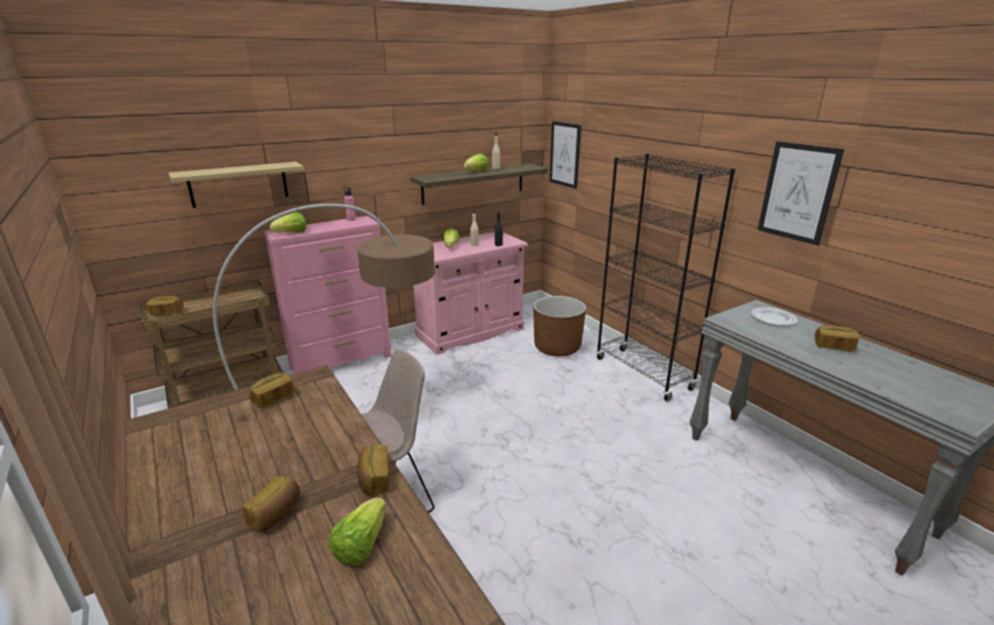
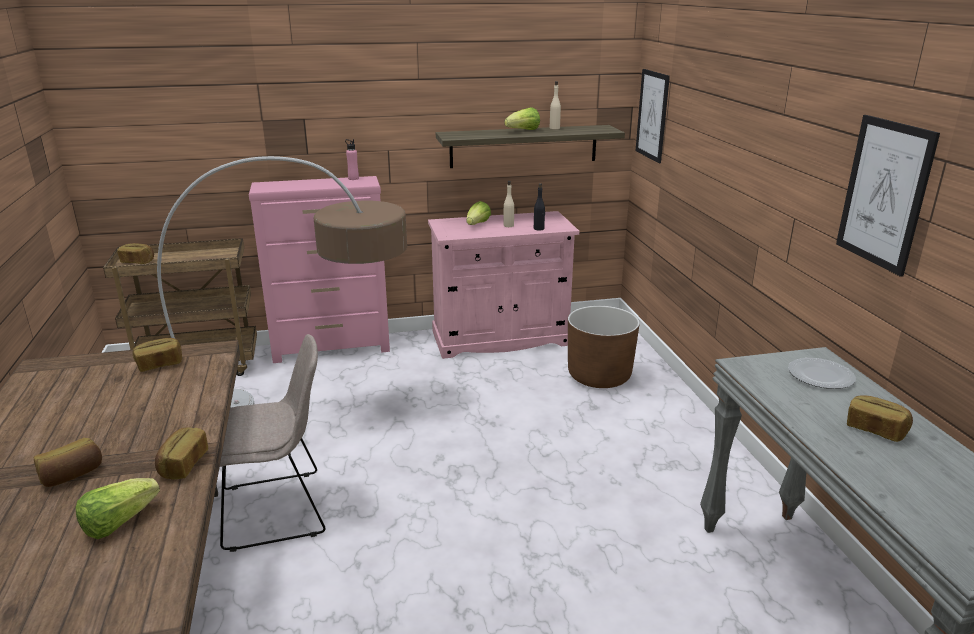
camera: 20 degrees right, 0 degrees up
(238, 184) = (228, 127): shelf -> none
(291, 233) = (275, 188): lettuce -> none
(643, 374) = (695, 431): black bookcase -> none

